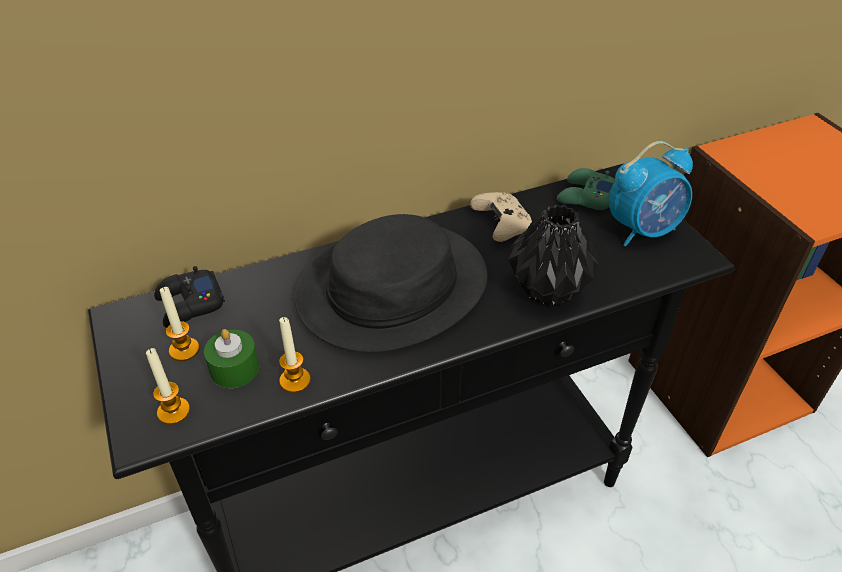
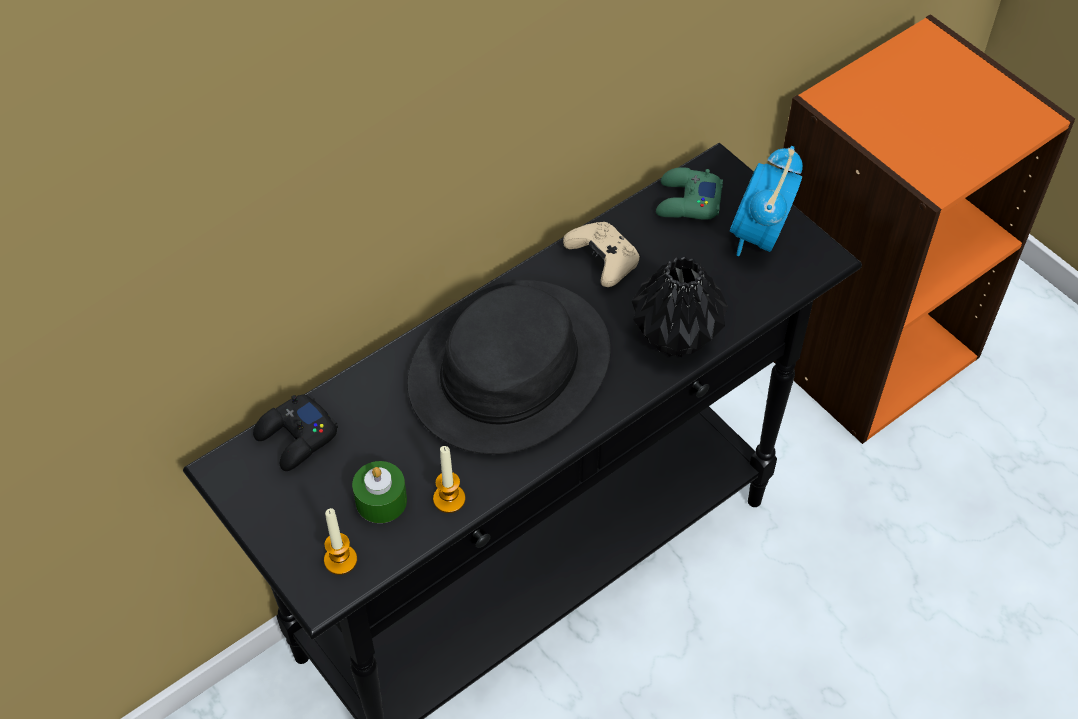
camera: 15 degrees left, 10 degrees up
(184, 350) = (317, 492): candle -> none
(643, 230) = (759, 236): alarm clock -> alarm clock turned 150 degrees clockwise

